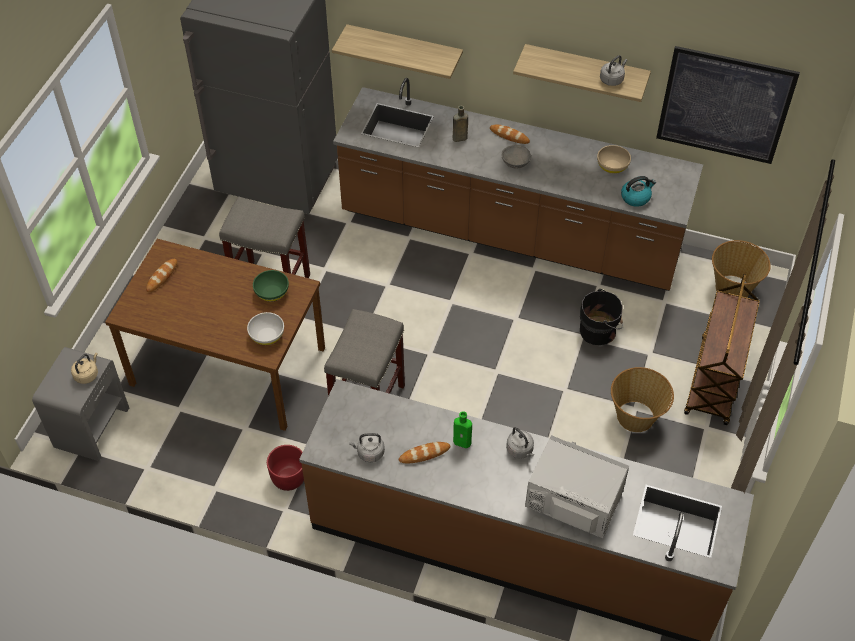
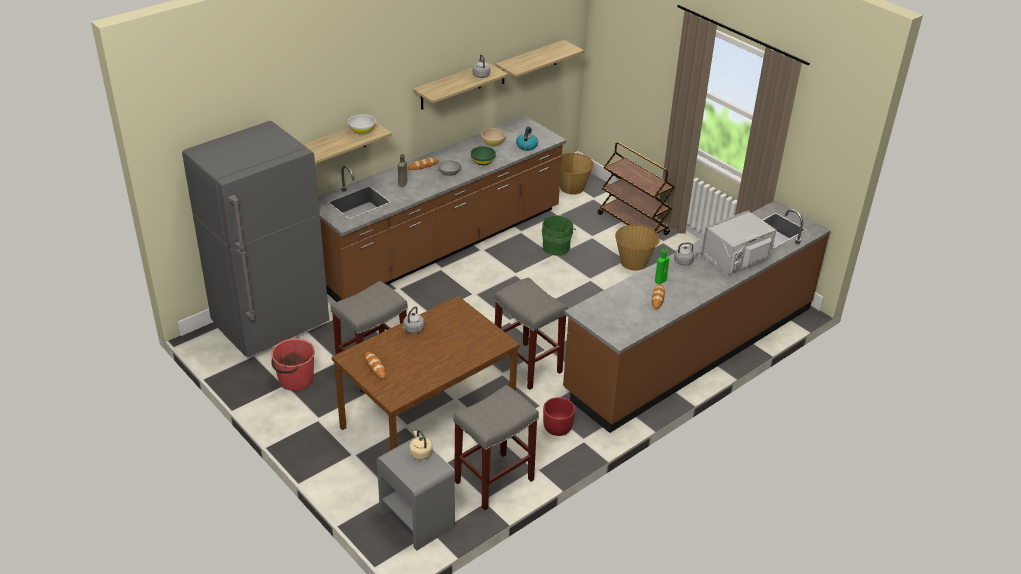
camera: 60 degrees left, 15 degrees down
(176, 461) = (493, 481): none -> grey stool
(217, 239) = (295, 379): none -> red bucket
(267, 336) = (485, 336): white bowl -> white bowl (362, 131)
(272, 293) = (447, 320): green bowl -> green bowl (482, 162)
(369, 453) = (638, 319): grey kettle -> grey kettle (413, 330)
(599, 330) = (557, 247): black bucket -> green bucket
(724, 105) = (529, 62): picture -> shelf

